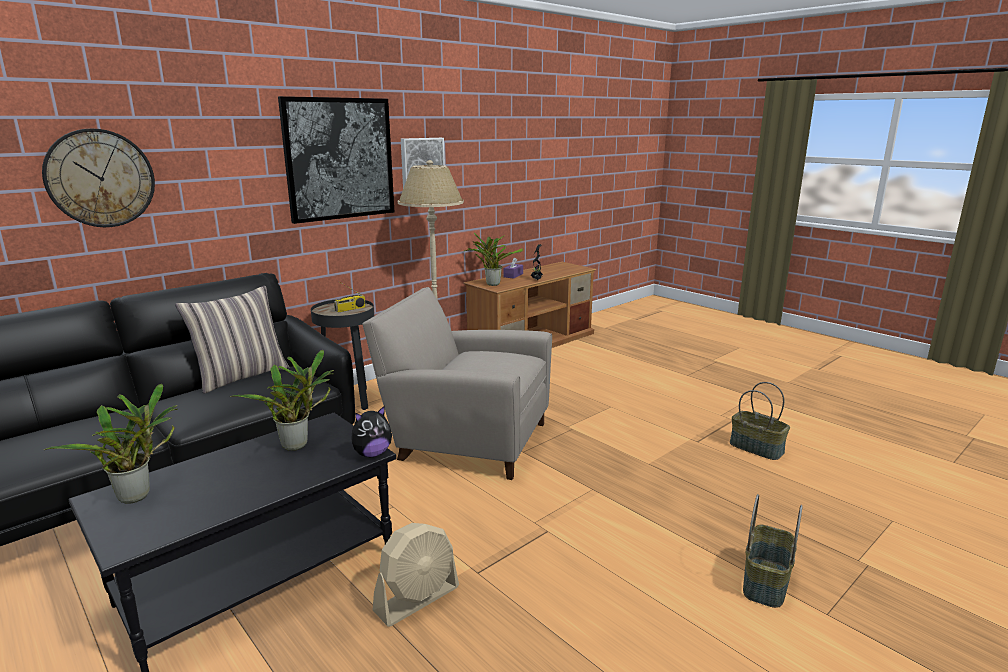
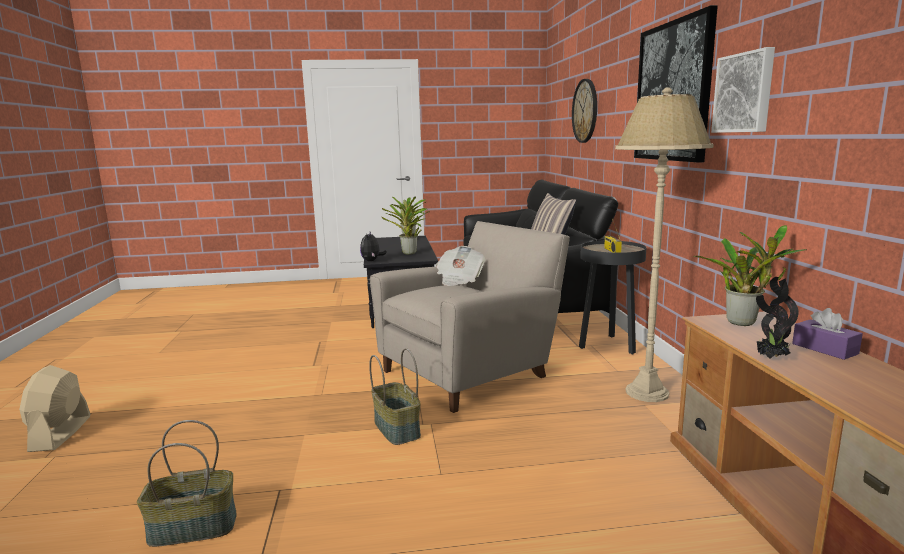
camera: 125 degrees right, 5 degrees down
(417, 599) = (329, 328): beige fan -> beige fan (60, 433)
(444, 366) = (459, 279): none -> newspaper
(764, 581) = (142, 408): basket -> basket (398, 429)

